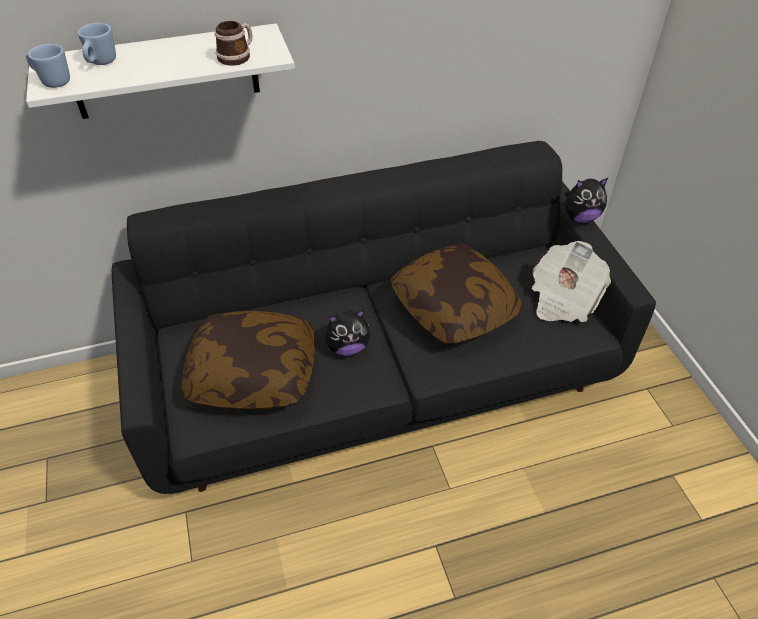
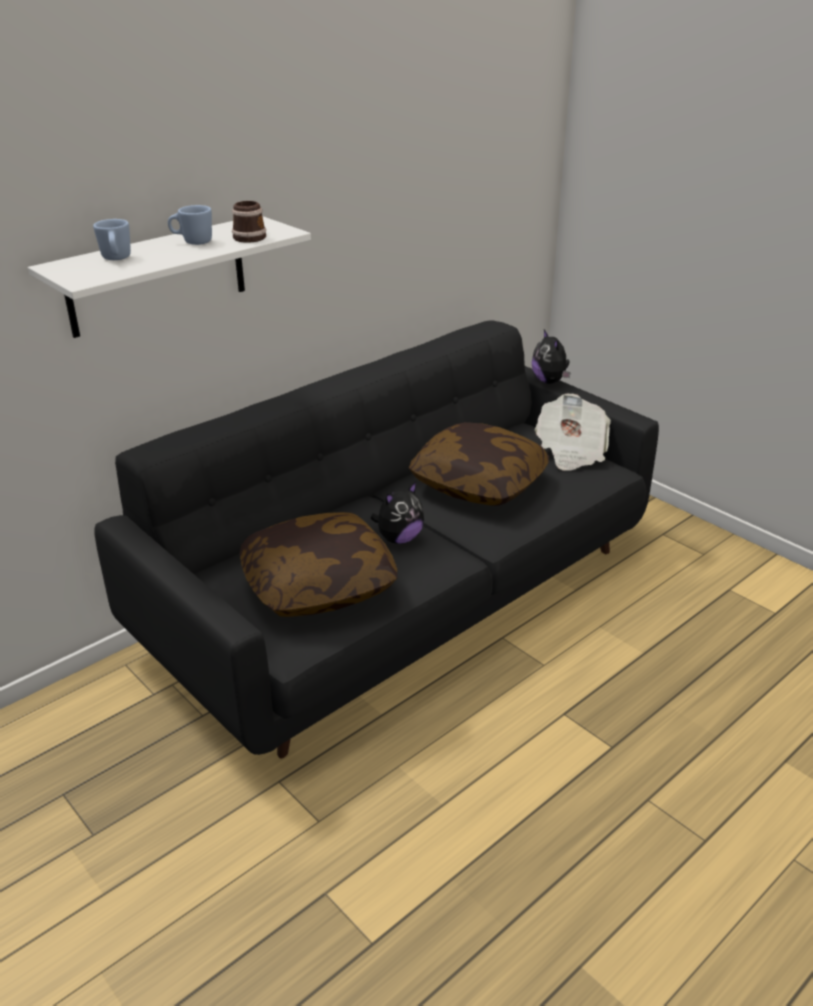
camera: 25 degrees left, 15 degrees down
(52, 81) = (81, 276): blue mug -> blue mug (192, 242)
(580, 217) = (550, 381): plush toy -> plush toy turned 105 degrees clockwise

